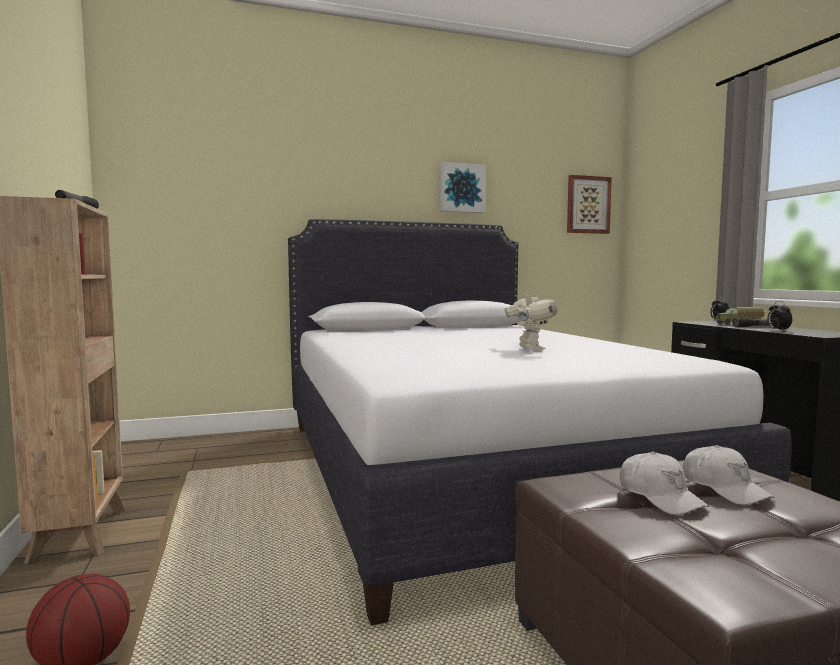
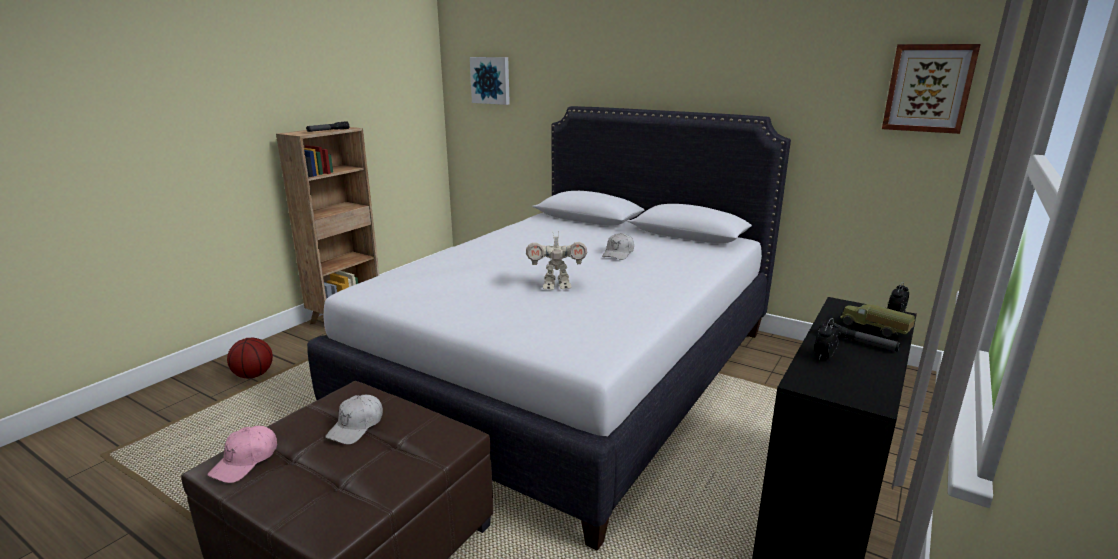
camera: 50 degrees right, 15 degrees up
(461, 188) = (730, 69): picture -> picture (491, 80)
(529, 349) = (556, 286): toy robot -> toy robot turned 45 degrees clockwise
(720, 573) = (245, 461): none -> pink cap
(724, 488) = (395, 446): white cap -> white cap (618, 253)

